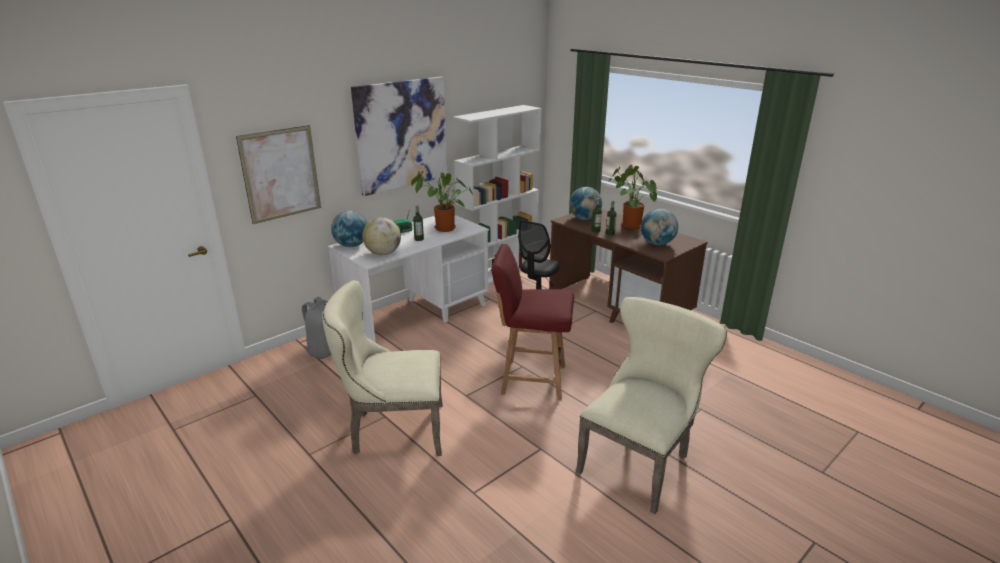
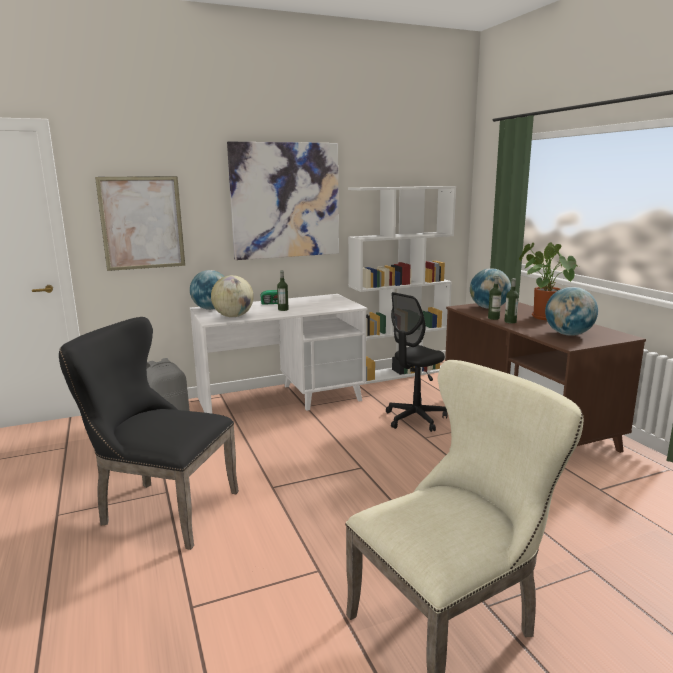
camera: 20 degrees right, 10 degrees down
(392, 431) = (161, 509): beige chair -> black chair
(442, 229) = (317, 304): potted plant -> none
(531, 379) = (363, 484): red chair -> none

